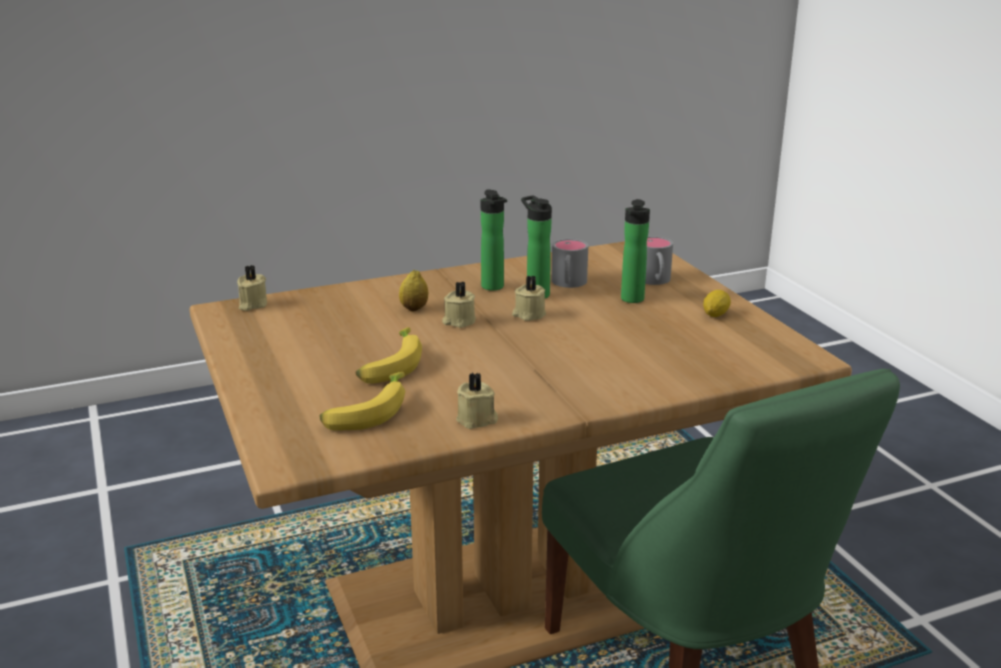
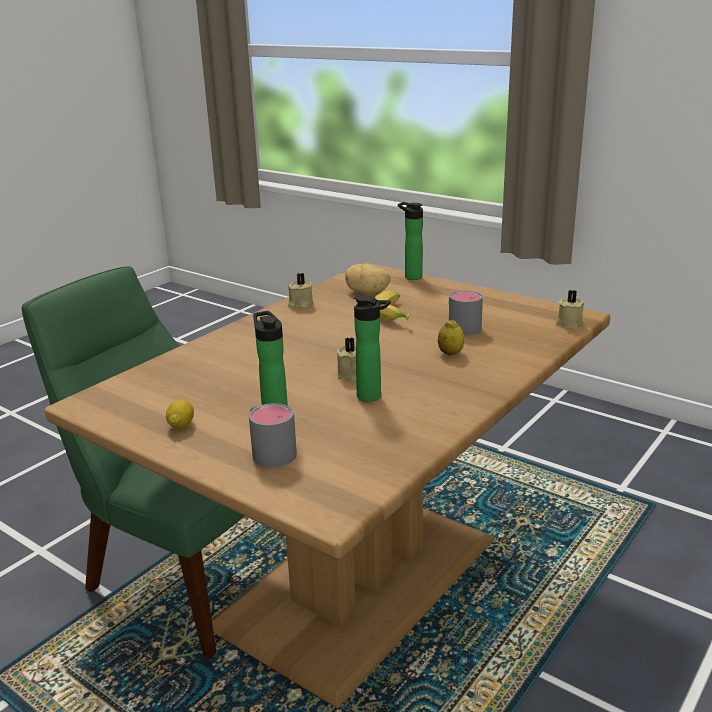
camera: 150 degrees right, 0 degrees up
(366, 412) = (367, 292): banana -> potato
(459, 321) = (399, 353): beige candle -> none
(494, 288) = (418, 392): bottle -> bottle (411, 276)
(568, 284) = (355, 418): grey mug -> grey mug (461, 326)

